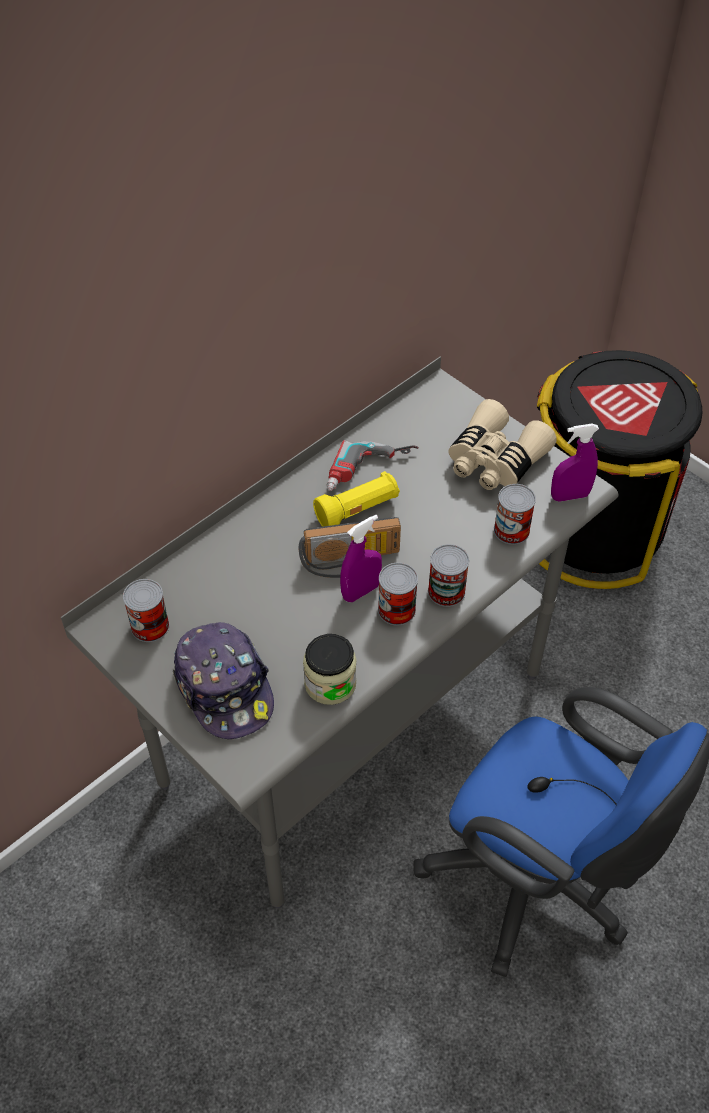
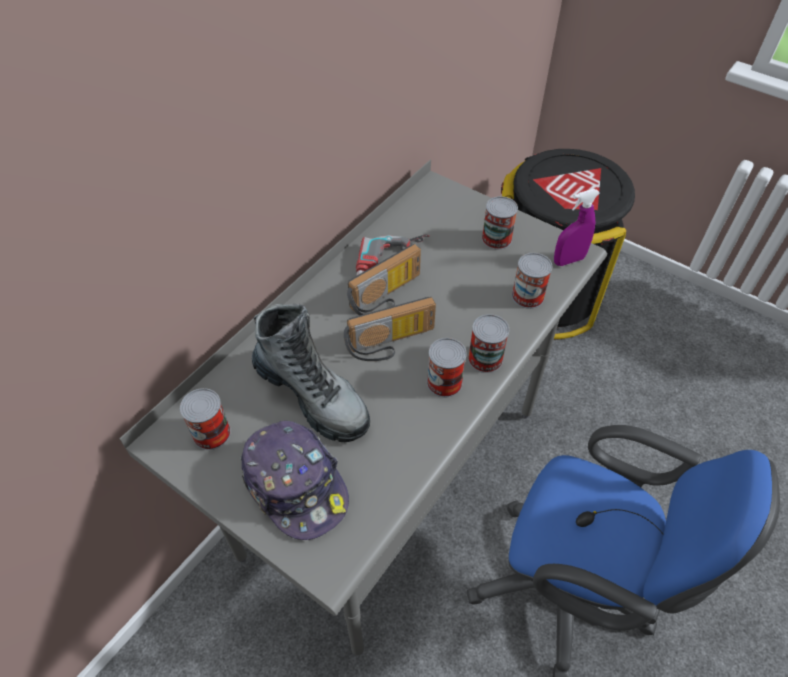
camera: 10 degrees left, 0 degrees up
(257, 603) = (312, 395): none -> boot
(330, 683) = (398, 464): jar -> none
(358, 510) = (388, 297): yellow flashlight -> radio
(361, 591) = (407, 370): purple spray bottle -> none
(494, 460) = (496, 239): beige binoculars -> can

